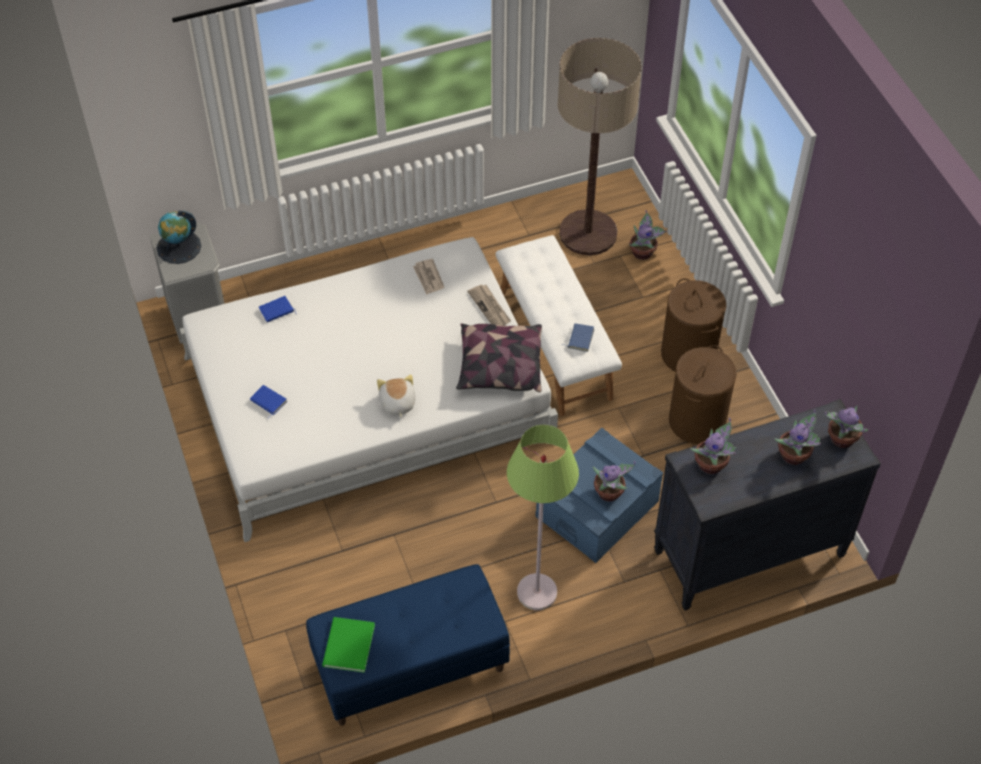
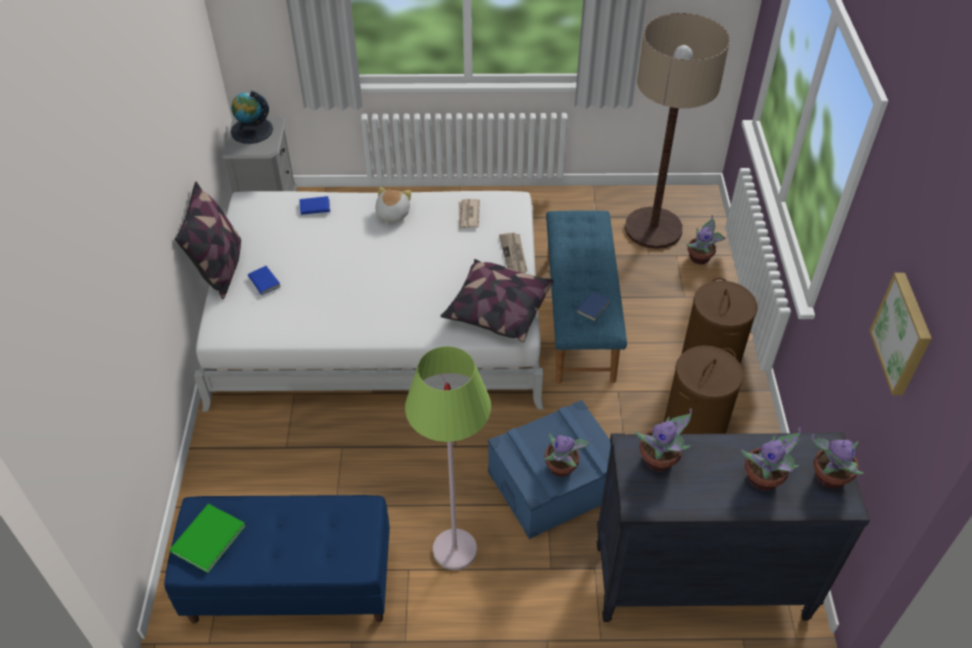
camera: 20 degrees right, 5 degrees down
(218, 400) = (220, 268): none -> pillow
(397, 403) = (381, 316): plush toy -> plush toy (392, 214)
(554, 344) = (578, 316): white bench -> blue bench
(873, 318) = (904, 334): none -> picture

